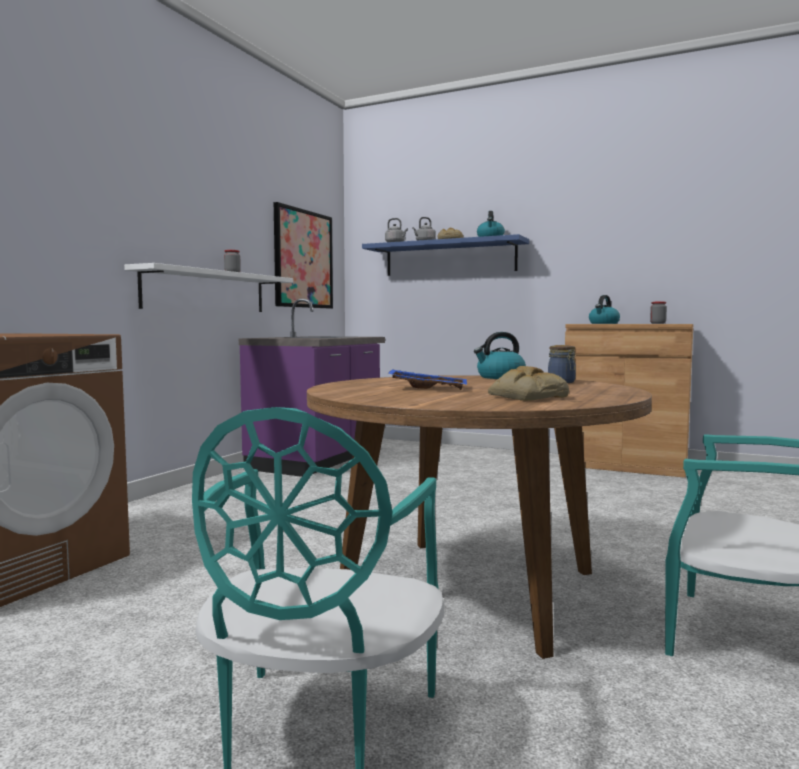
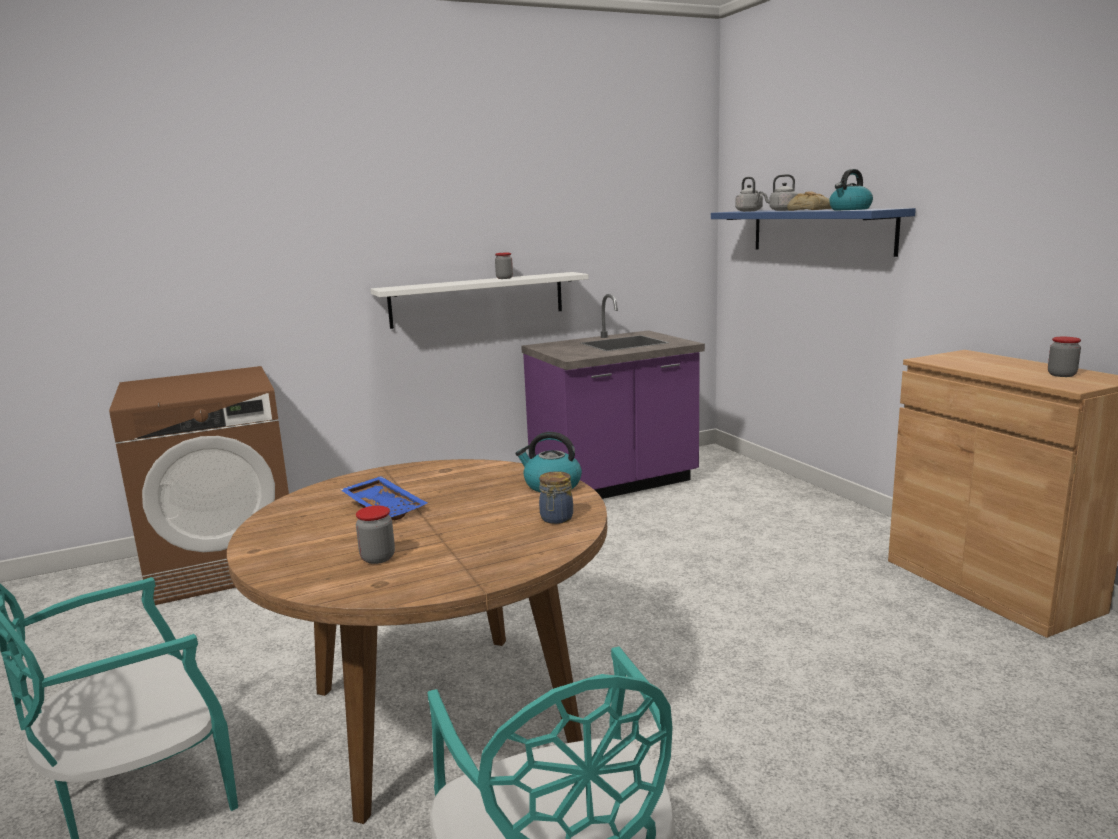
camera: 40 degrees right, 10 degrees up
(303, 259) = (635, 238): picture -> none
(525, 397) = (378, 558): bread -> jar
(603, 323) = (973, 363): kettle -> none

